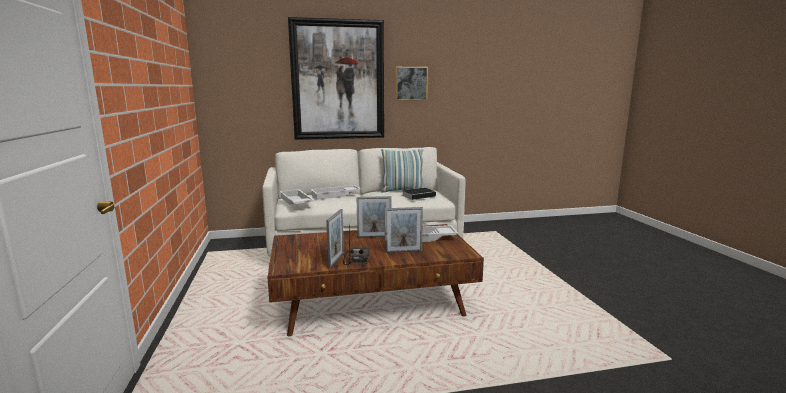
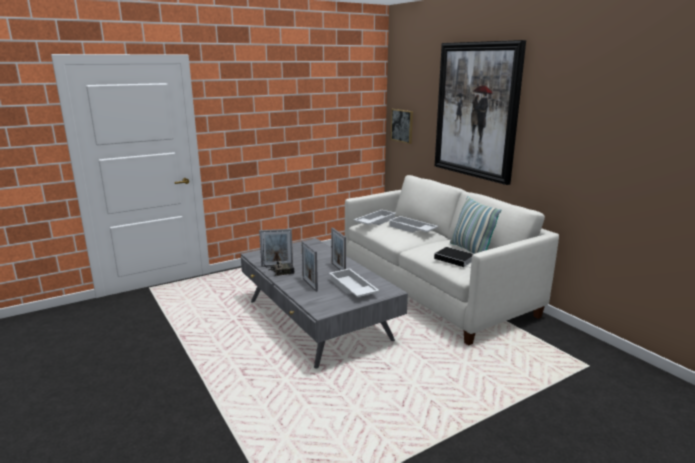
camera: 70 degrees right, 5 degrees up
(372, 302) = (316, 320): brown coffee table -> grey coffee table
(411, 83) = (549, 123): picture -> picture (402, 125)

